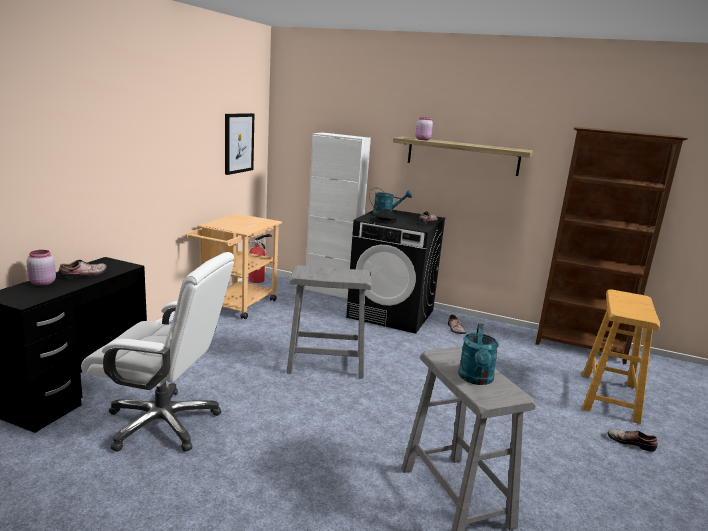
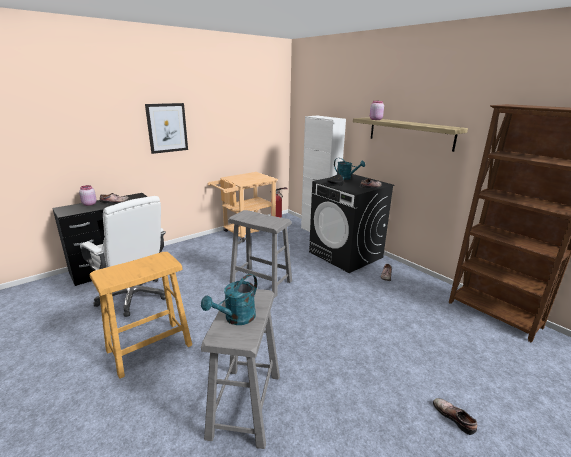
camera: 30 degrees right, 5 degrees up
(238, 143) = (259, 124): picture -> picture (167, 128)
(609, 397) = (476, 368): beige stool -> beige stool (149, 348)

